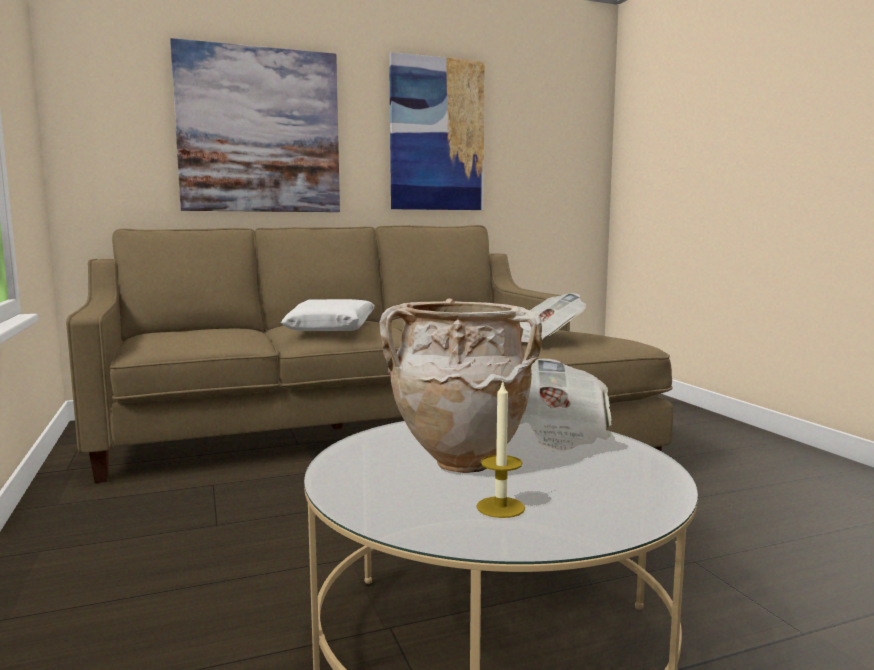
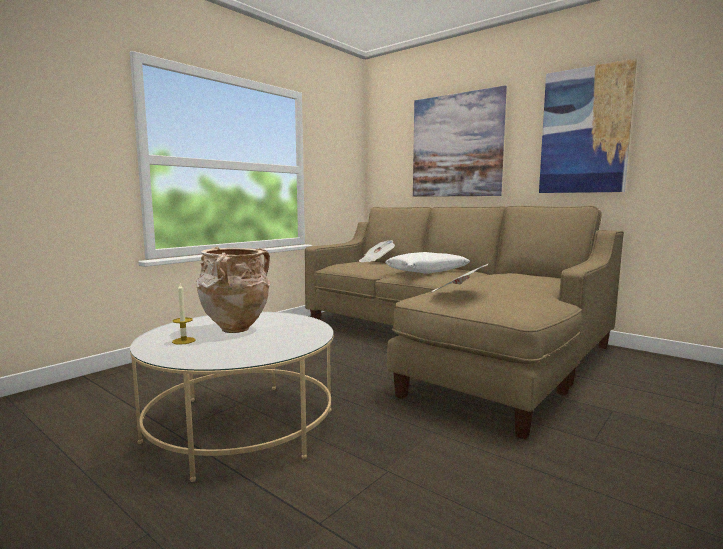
camera: 60 degrees right, 0 degrees up
(557, 433) = (304, 336): newspaper -> newspaper (376, 261)

